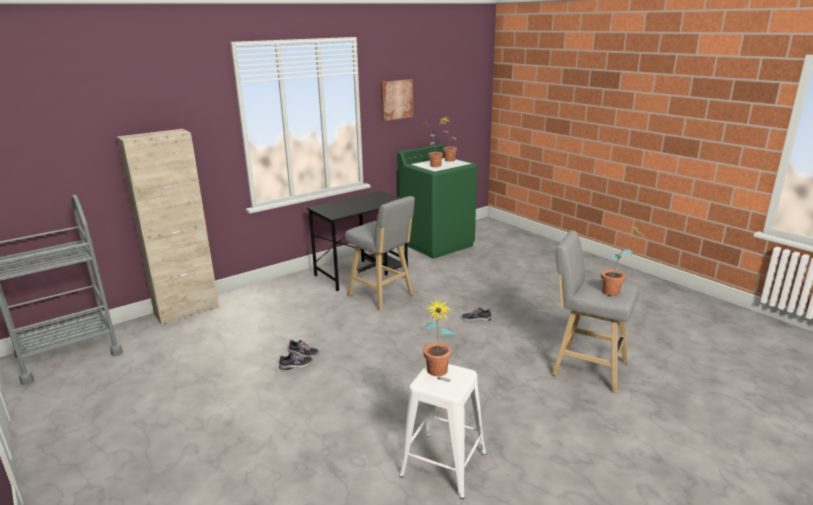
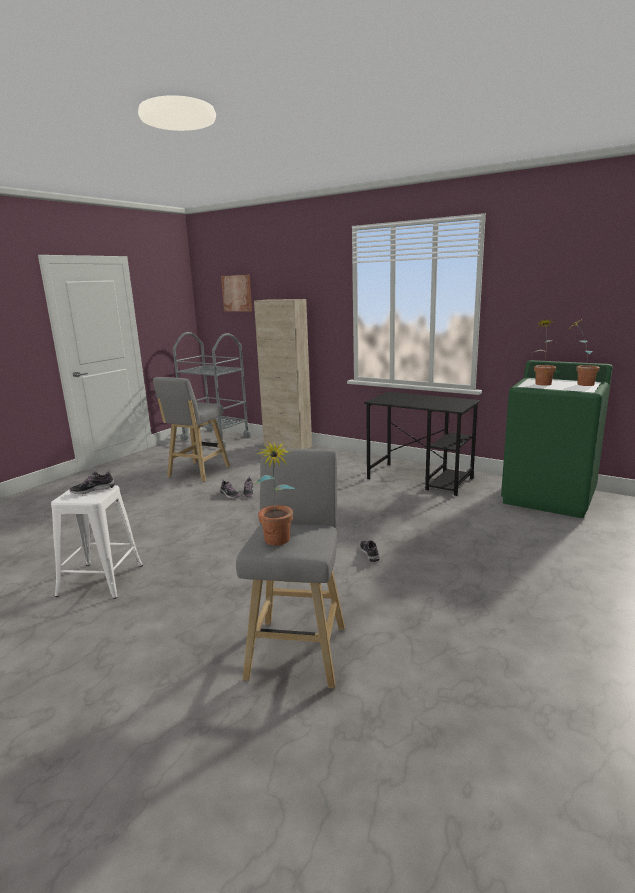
camera: 70 degrees right, 5 degrees down
(382, 296) = (376, 498): grey stool -> grey stool (197, 473)
(396, 99) = (538, 292): picture -> picture (237, 293)
(437, 374) = (93, 490): potted plant -> shoe

